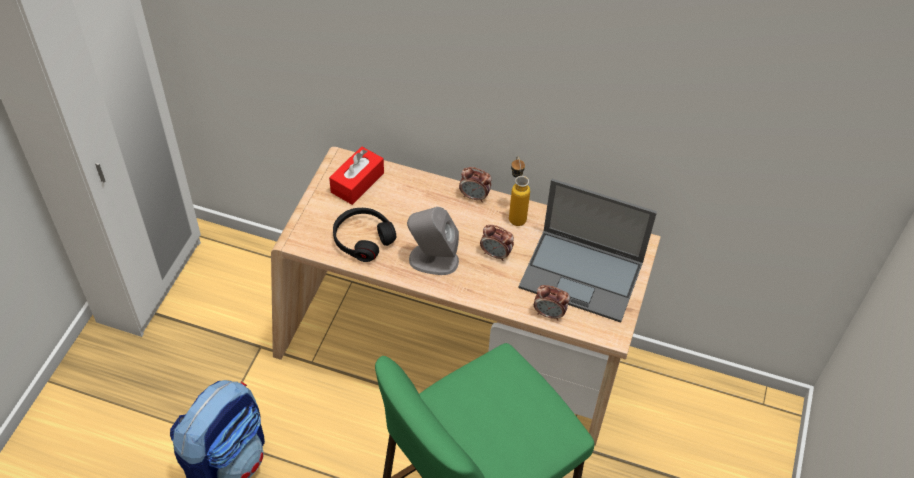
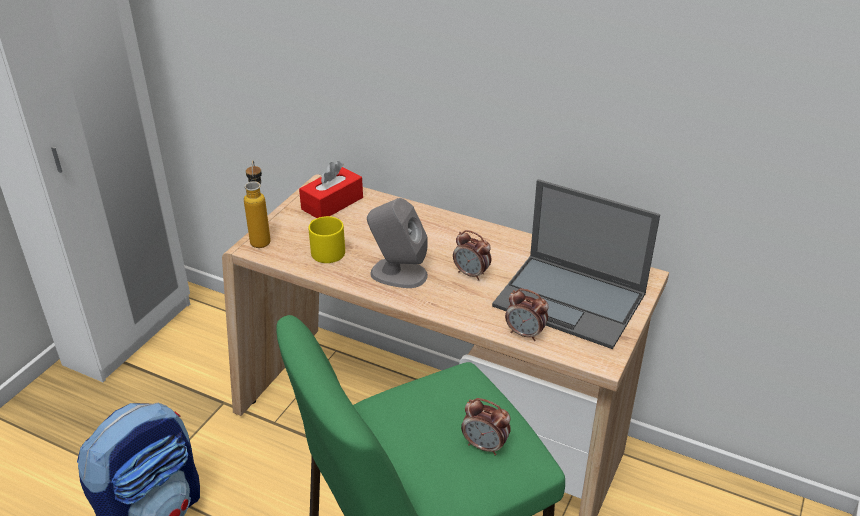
camera: 10 degrees right, 15 degrees down
(363, 239) = (324, 250): black headphones -> yellow mug
(474, 196) = (457, 223): alarm clock -> alarm clock (485, 446)
(515, 214) = (501, 240): bottle -> bottle (261, 238)

